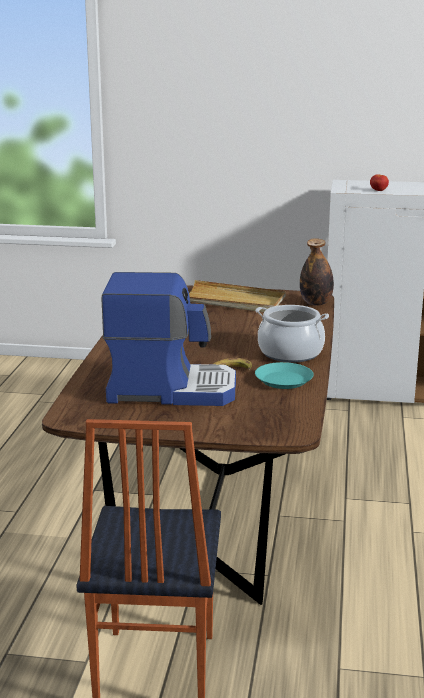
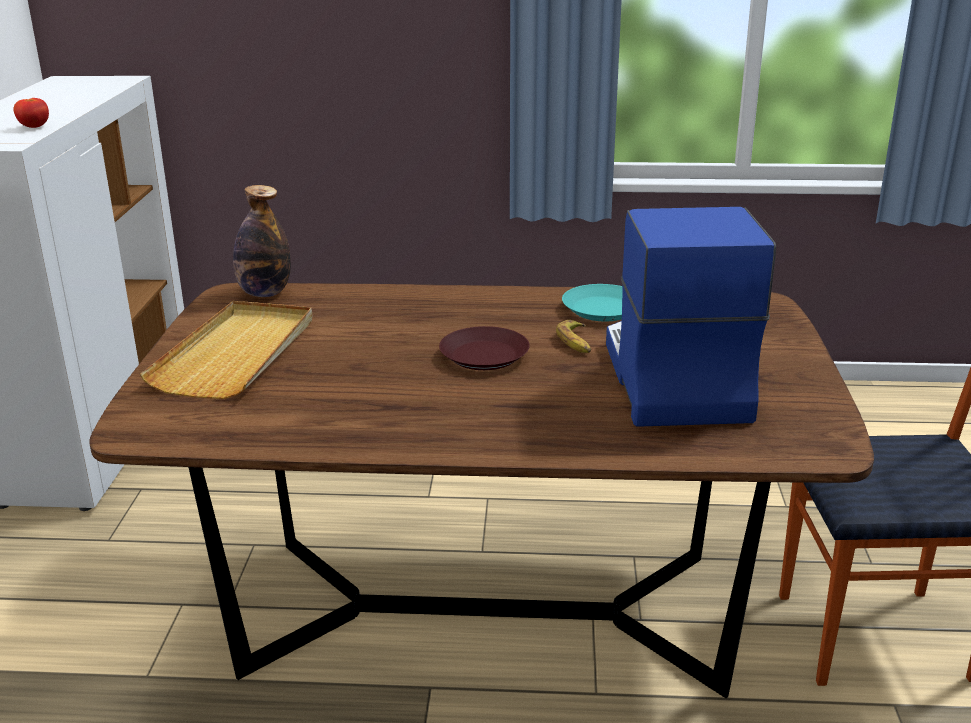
camera: 95 degrees left, 5 degrees up
(216, 347) = (483, 356): none -> brown plate
(290, 353) = (495, 307): cooking pot -> none

